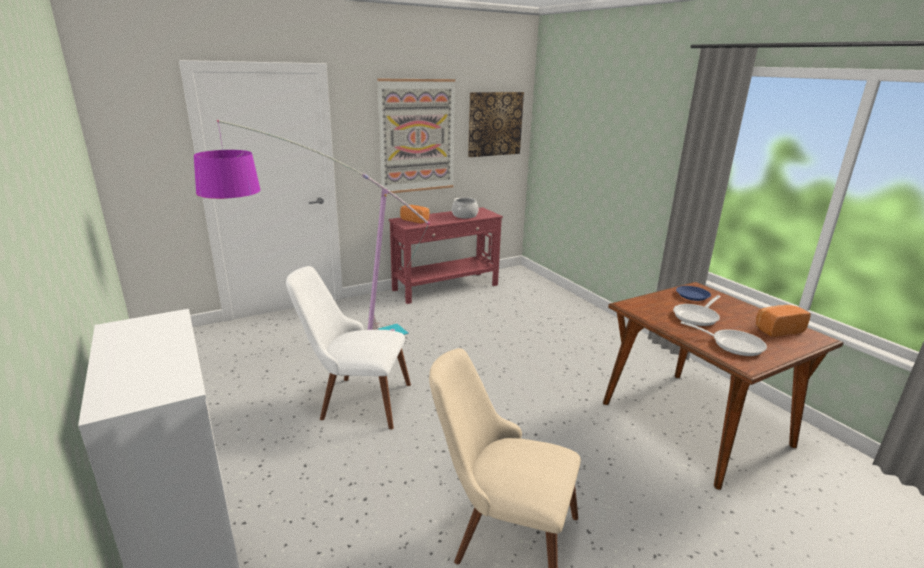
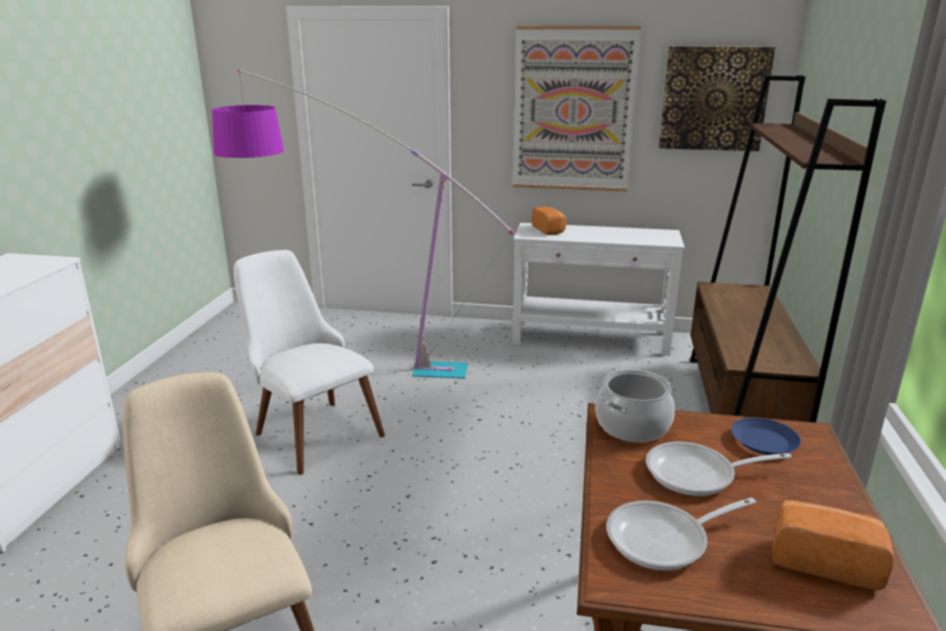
camera: 40 degrees right, 0 degrees up
(446, 287) = (591, 338): red console table -> white console table
(464, 215) = (627, 236): cooking pot -> cooking pot (632, 425)
(563, 304) = (737, 412): none -> brown bookcase
(732, 344) = (665, 539): frying pan -> frying pan turned 90 degrees clockwise

